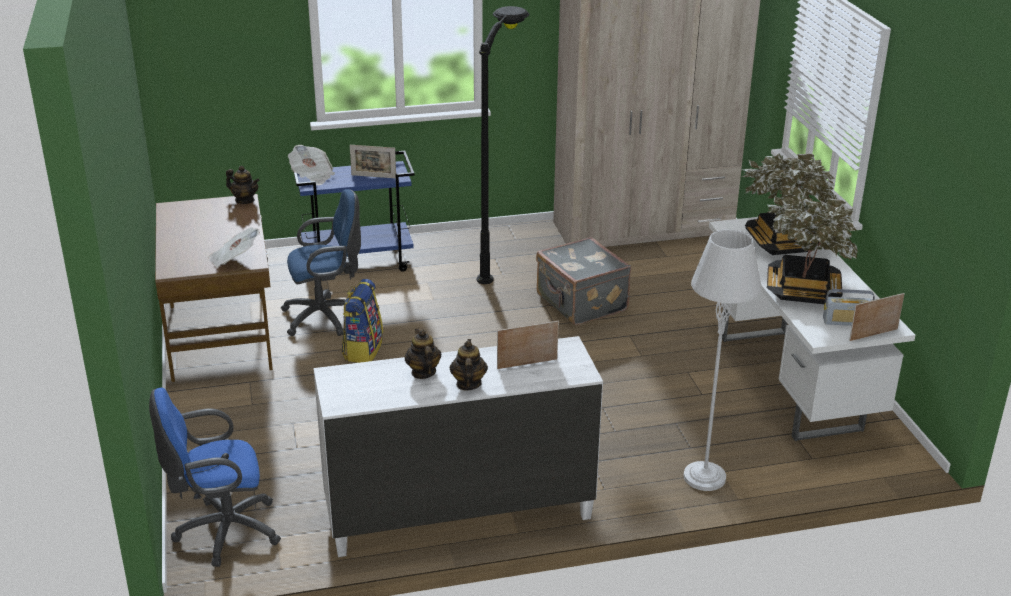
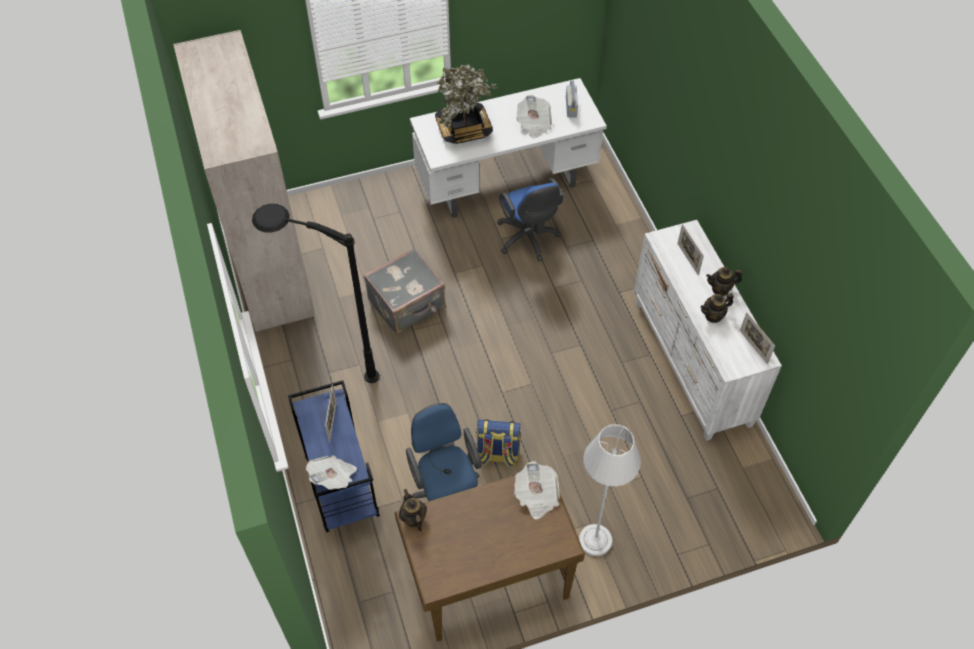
camera: 95 degrees left, 25 degrees up
(222, 531) = (746, 504): blue office chair -> blue office chair (528, 240)
(244, 200) = (413, 518): teapot -> teapot turned 45 degrees counterclockwise
(704, 477) = (623, 233): grey floor lamp -> grey floor lamp (595, 540)
(802, 291) = (534, 124): potted plant -> newspaper
(873, 335) = (585, 96): picture frame -> picture frame (753, 347)

